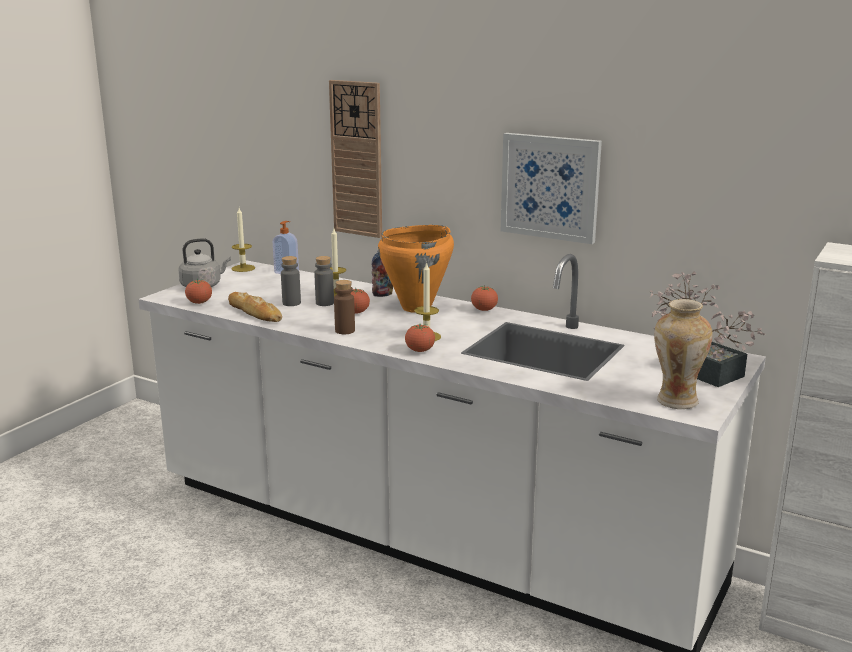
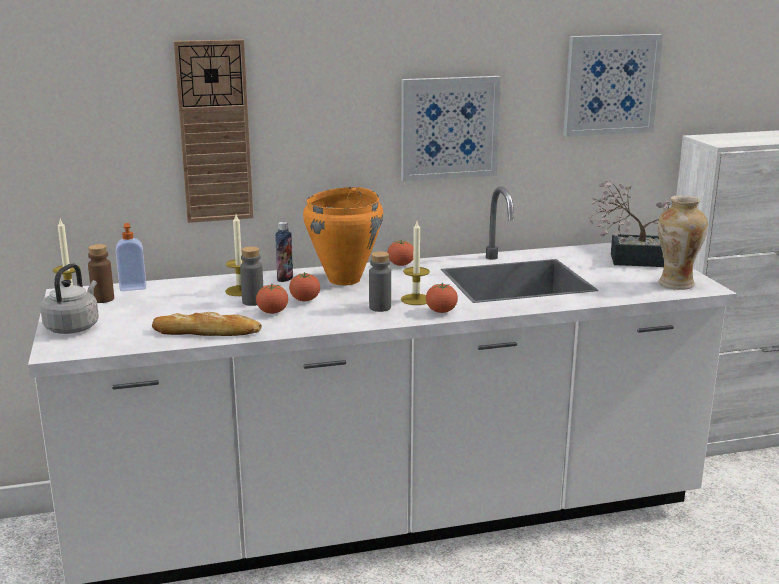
camera: 45 degrees left, 0 degrees up
(199, 303) = (119, 343): tomato -> tomato (272, 312)
(291, 303) = (221, 312): grey bottle -> grey bottle (380, 307)
(345, 331) = (338, 318): brown bottle -> brown bottle (103, 299)
(733, 167) = (610, 84): none -> picture

